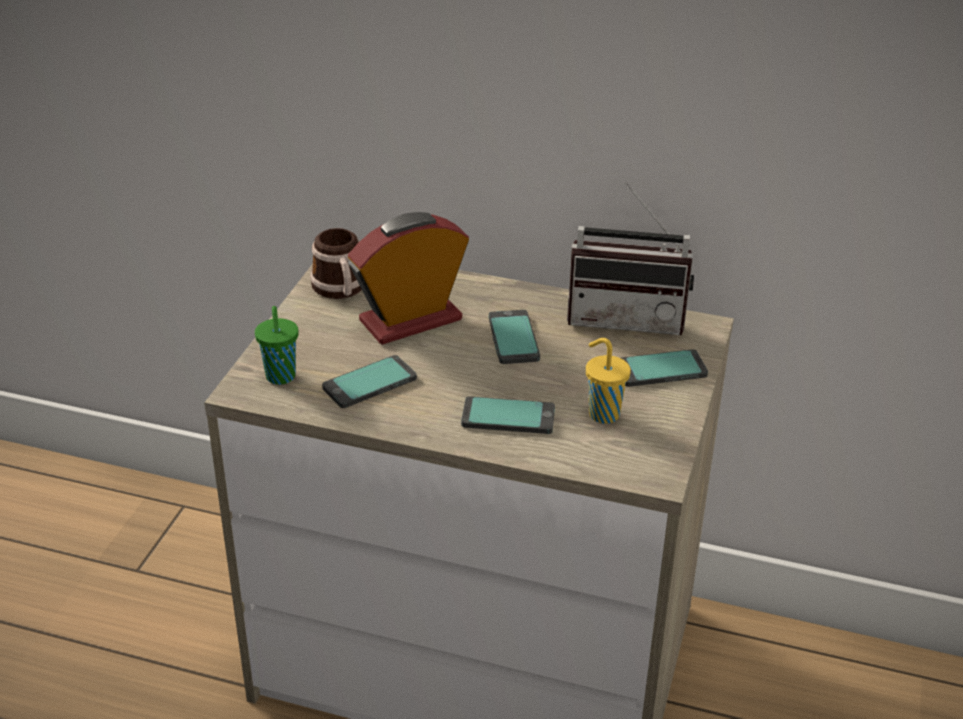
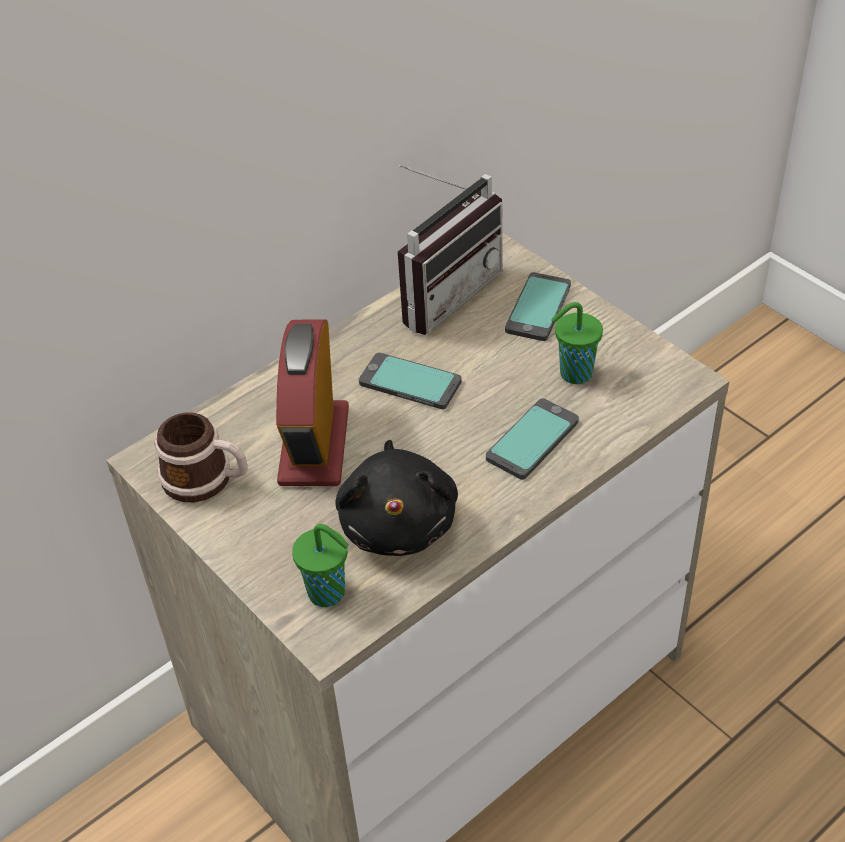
camera: 55 degrees left, 10 degrees up
(370, 384) = (399, 522): phone -> black plush toy
(602, 413) = (574, 374): yellow cup -> green cup

